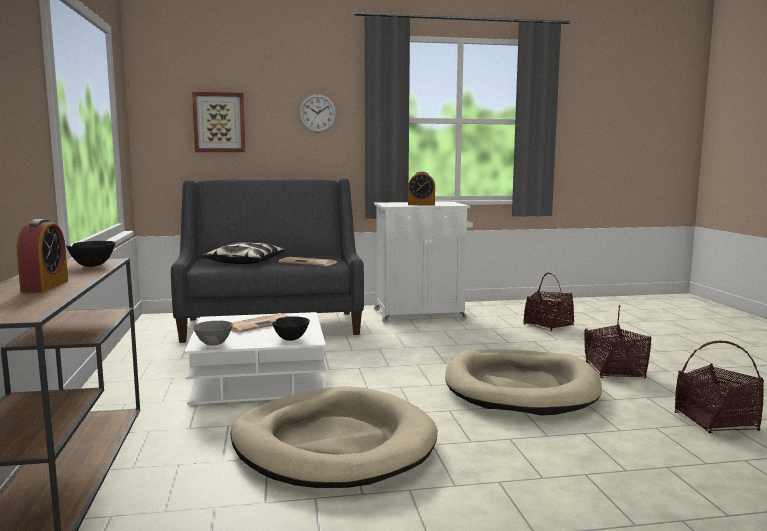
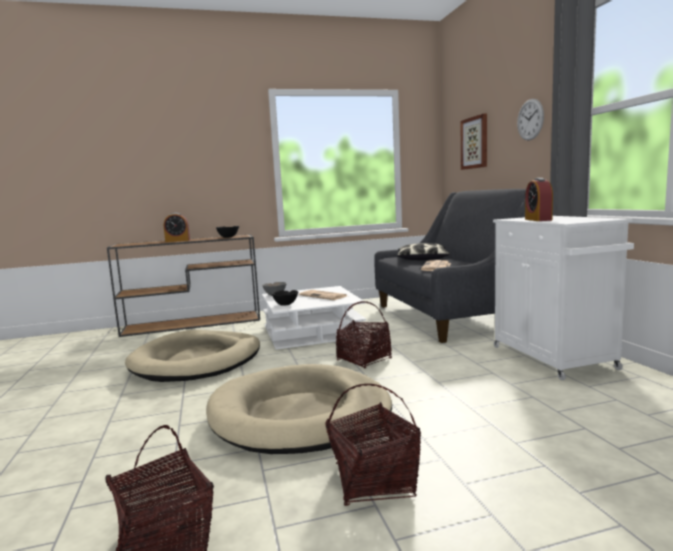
camera: 85 degrees right, 0 degrees up
(548, 325) = (603, 438): basket -> basket (364, 359)

